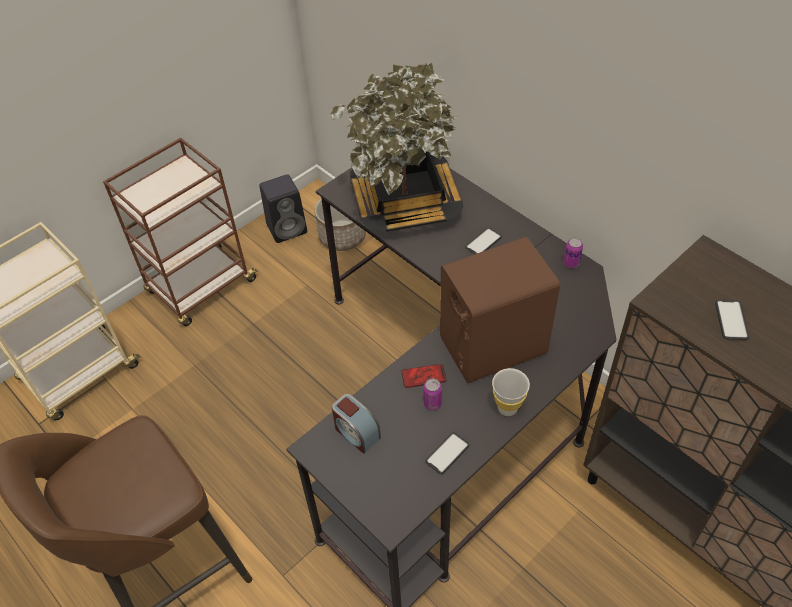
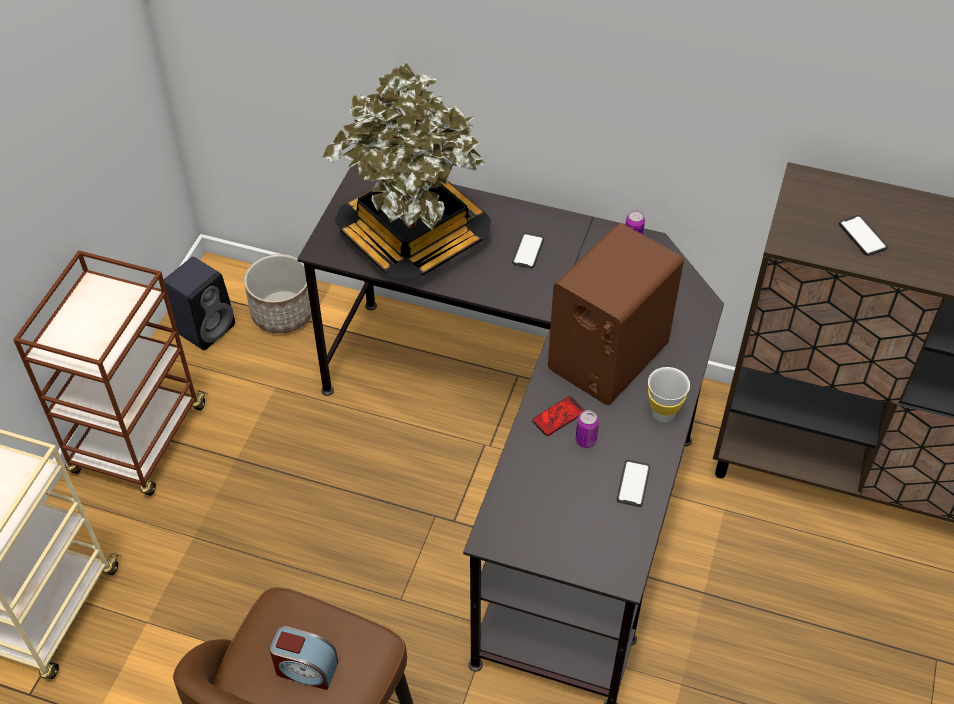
camera: 30 degrees left, 0 degrees up
(356, 432) = (527, 503): alarm clock -> alarm clock (305, 668)

